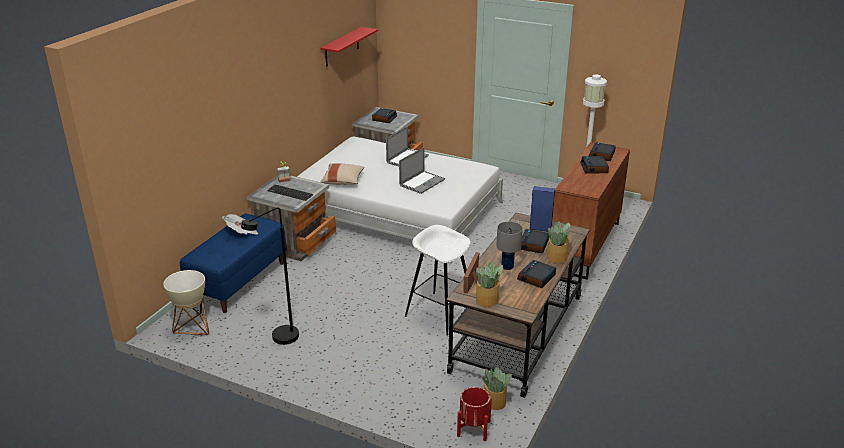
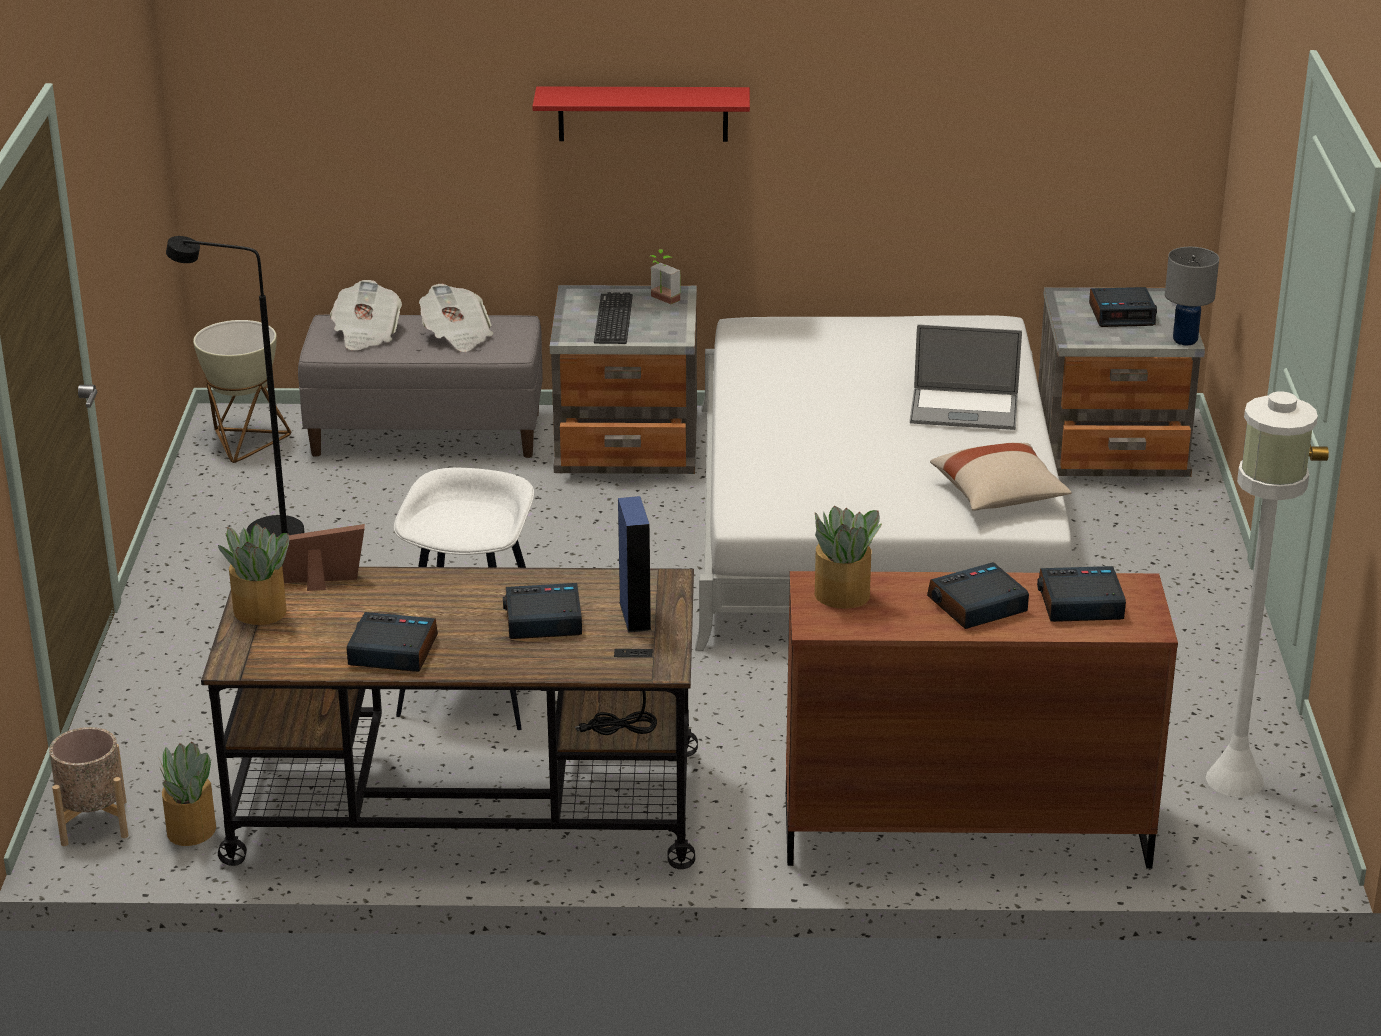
camera: 65 degrees right, 0 degrees up
(214, 251) = (366, 334): none -> newspaper
(238, 281) = (427, 433): blue bench -> grey bench
(342, 47) = (1033, 70): red shelf -> red shelf (643, 113)
(343, 181) = (769, 369): beige pillow -> beige pillow (999, 496)
(422, 182) = (854, 456): laptop -> none
(474, 428) = (94, 823): red planter -> beige planter
(507, 267) = (415, 608): grey table lamp -> grey table lamp (1184, 341)
(557, 257) = (508, 662): potted plant -> potted plant (843, 595)

